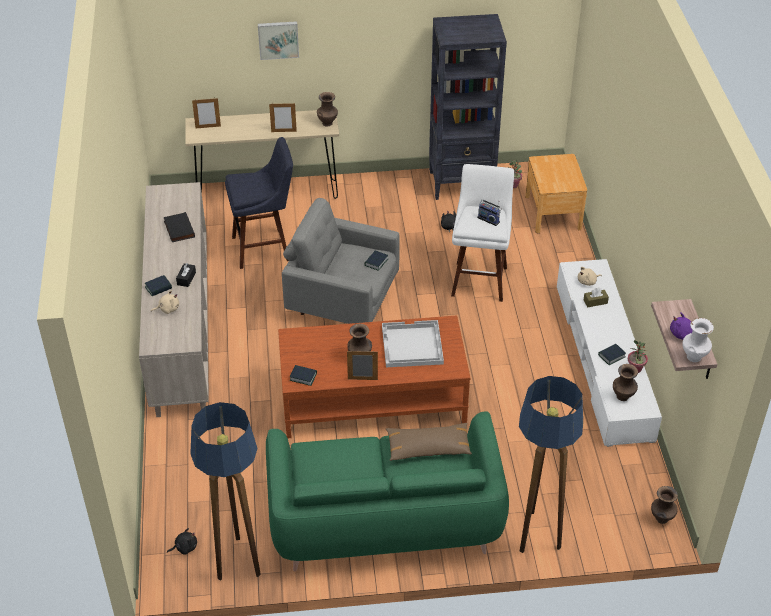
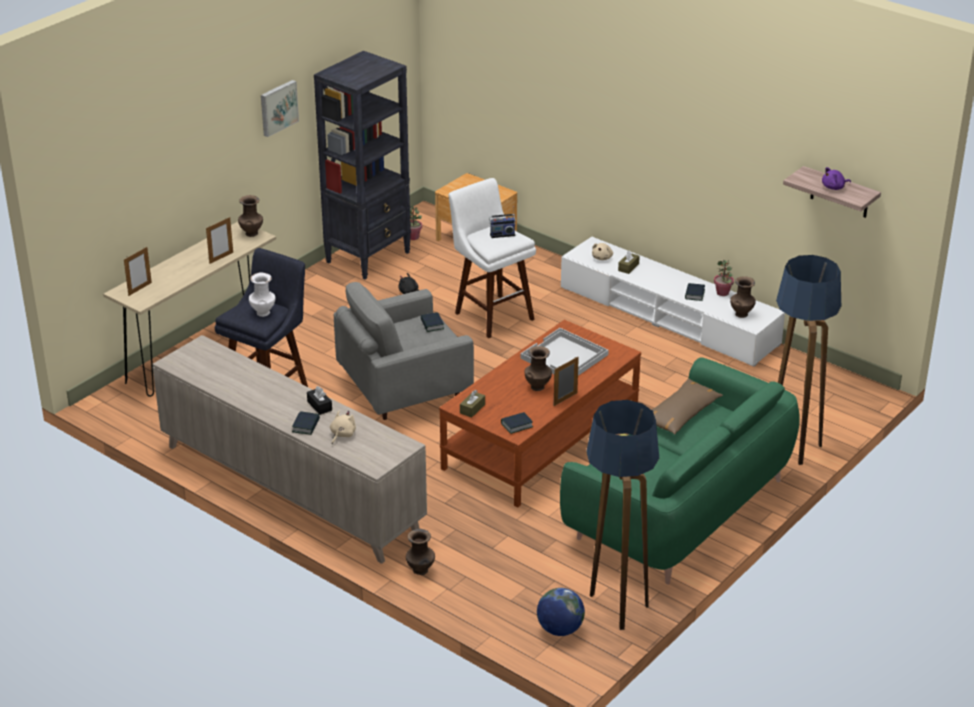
camera: 45 degrees left, 10 degrees down
(178, 229) = (246, 377): black book -> none
(184, 547) = (560, 629): black plush toy -> globe
(278, 39) = (181, 154): picture -> picture (278, 107)
(295, 344) = (472, 409): none -> brown tissue box
(661, 519) = (854, 386): brown vase -> brown vase (421, 571)
(694, 356) = (861, 195): white vase -> white vase (263, 312)

